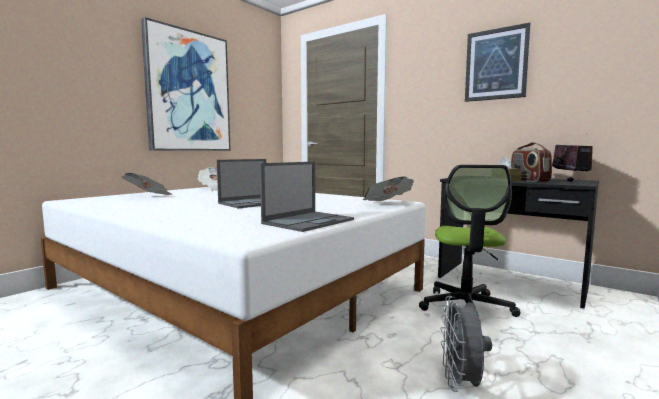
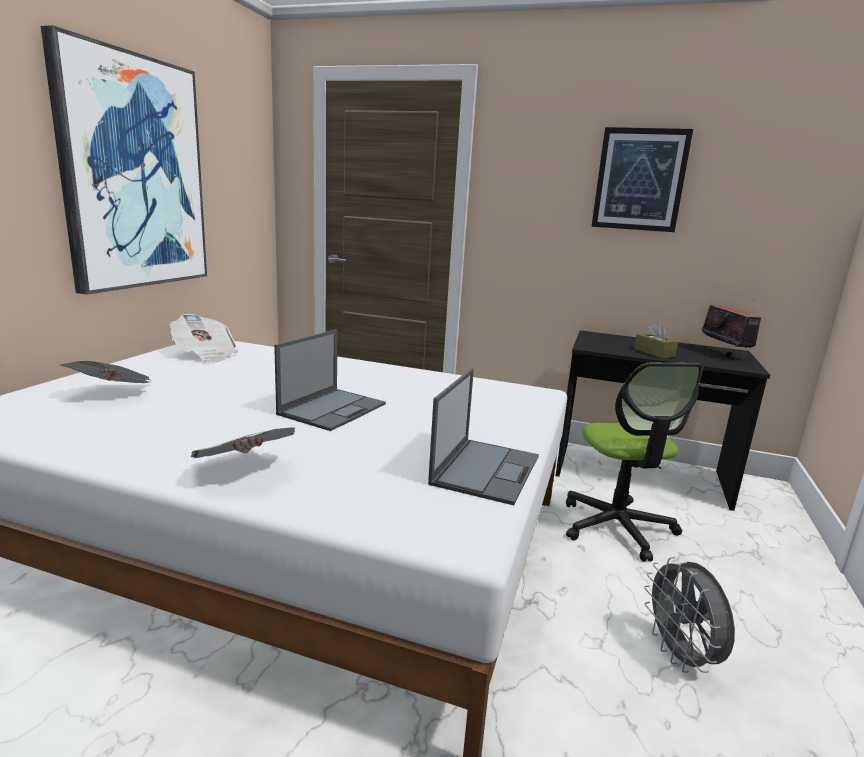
camera: 20 degrees left, 10 degrees up
(387, 204) = (528, 401): newspaper -> newspaper (244, 469)
(528, 180) = (680, 354): radio -> none

